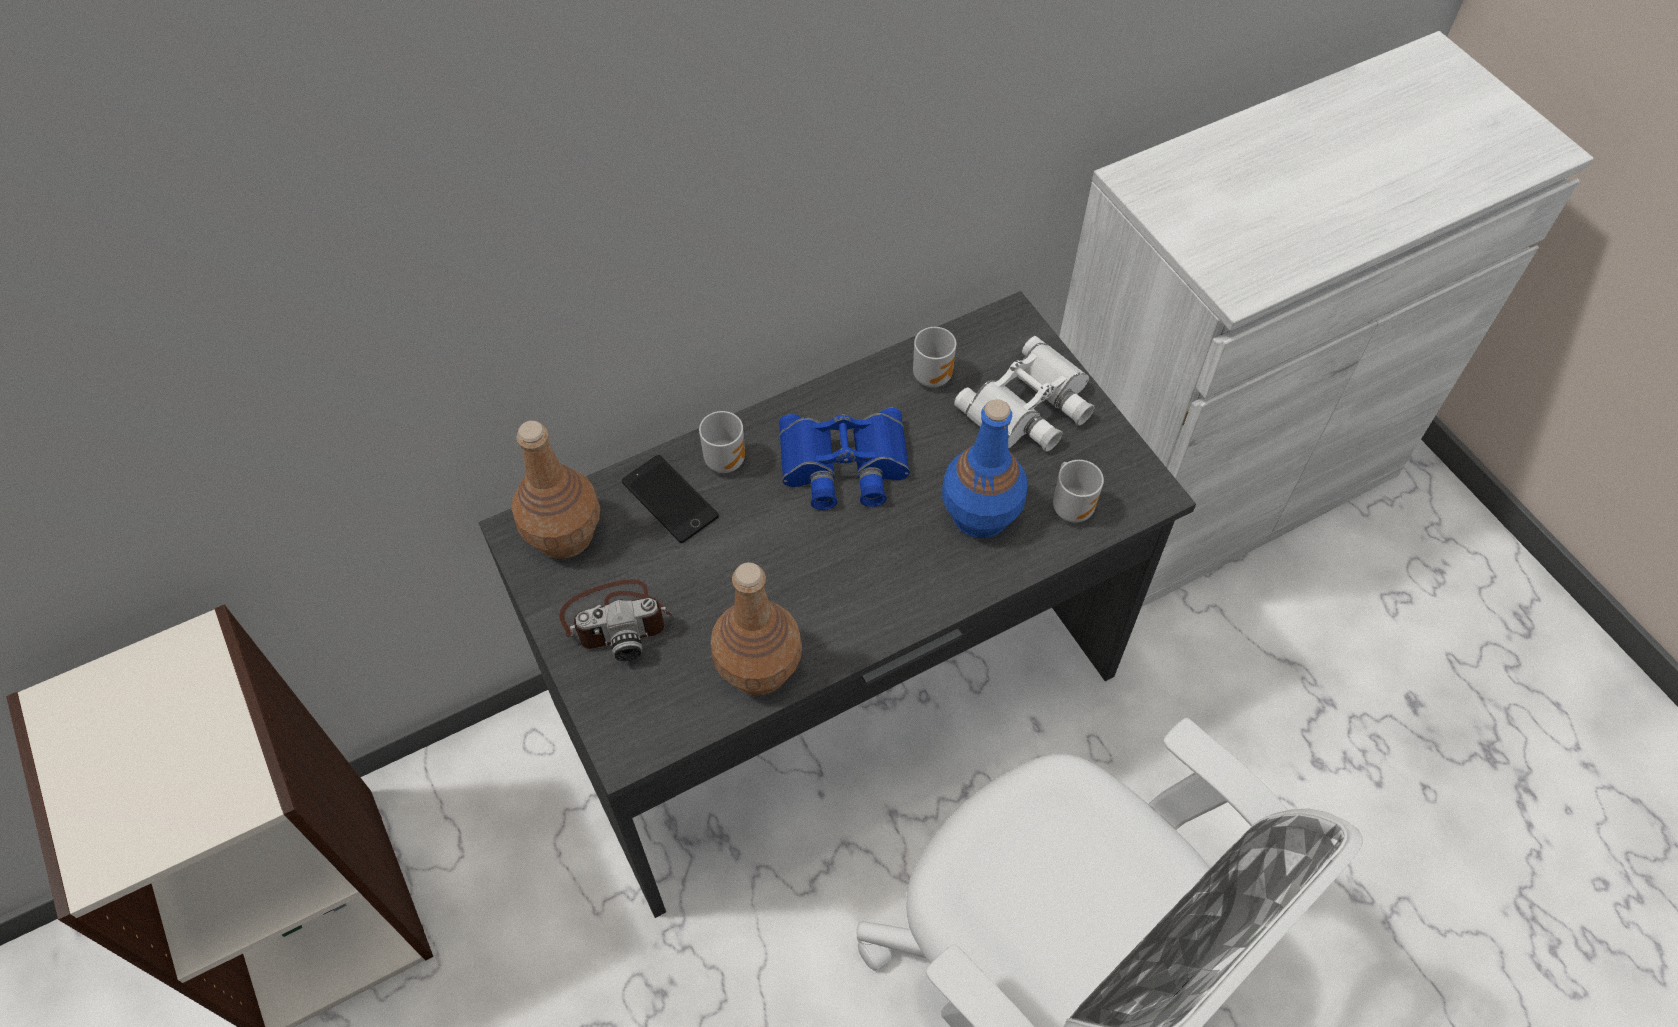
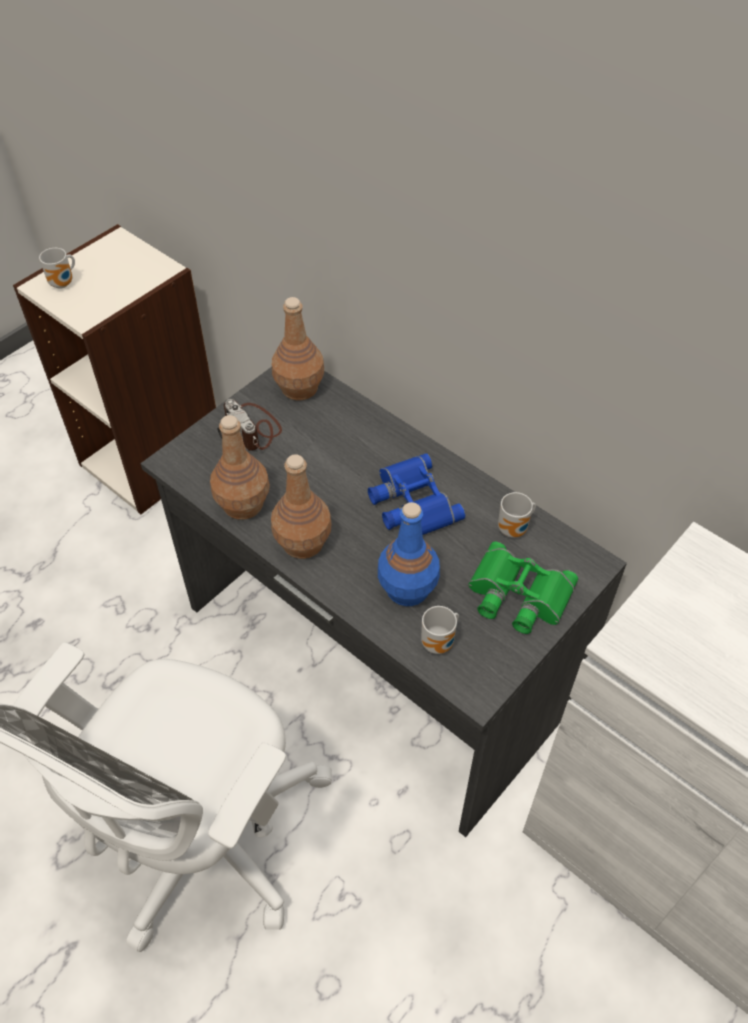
camera: 70 degrees right, 5 degrees down
(670, 499) = (345, 425): phone -> none
(725, 458) = (388, 442): mug -> mug (64, 283)
(859, 611) = (302, 542): none -> brown bottle
(1030, 407) = (517, 595): white binoculars -> green binoculars

